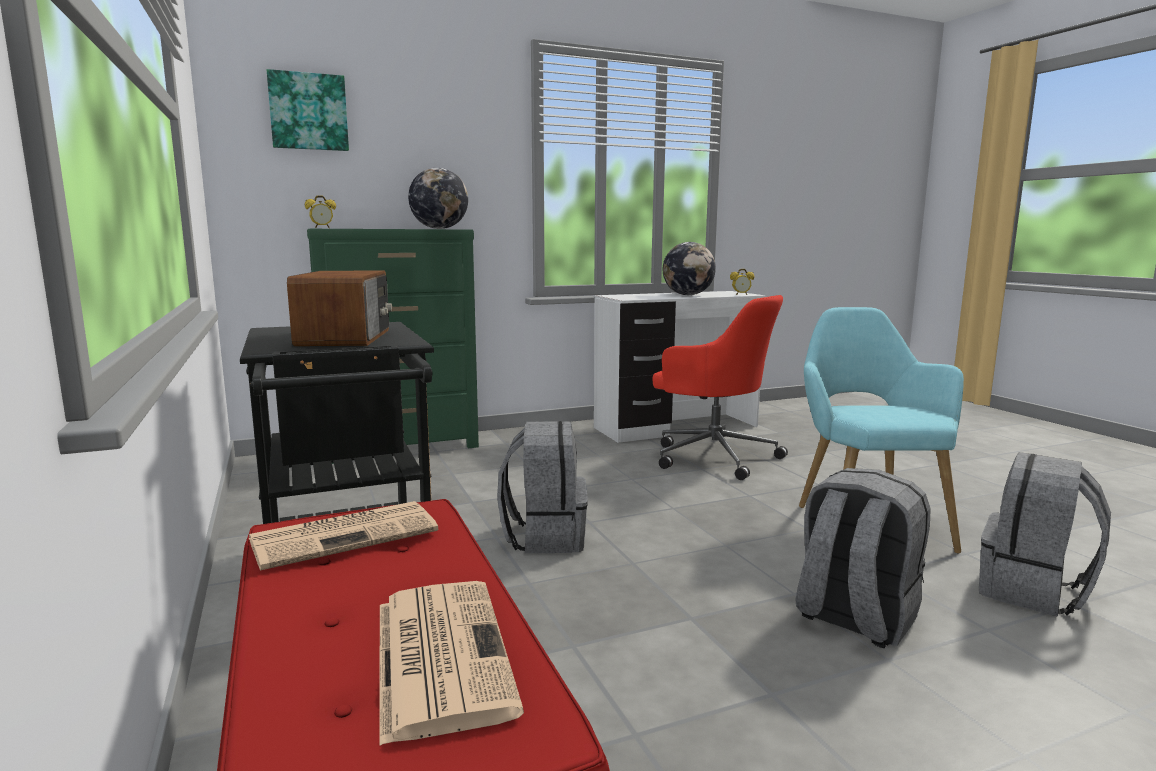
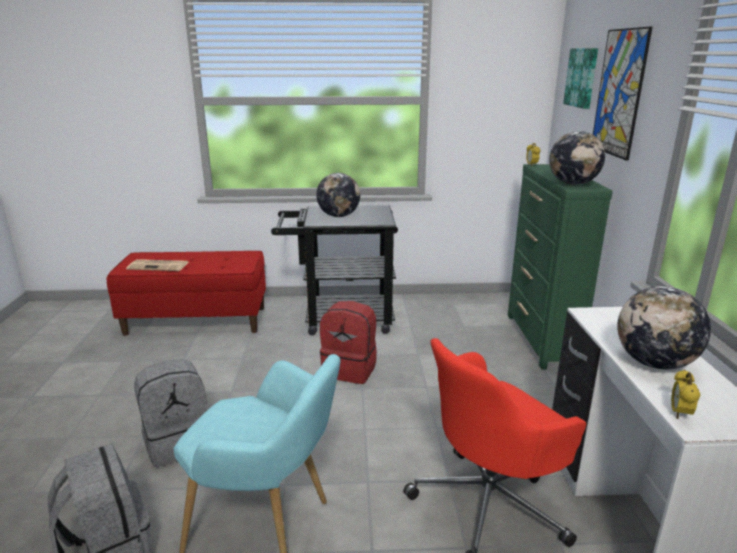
camera: 110 degrees right, 10 degrees up
(346, 535) = (237, 259): newspaper -> none
(347, 337) = (338, 216): radio -> globe
(417, 131) = (619, 93): none -> picture
(545, 536) = (350, 369): grey backpack -> red backpack

